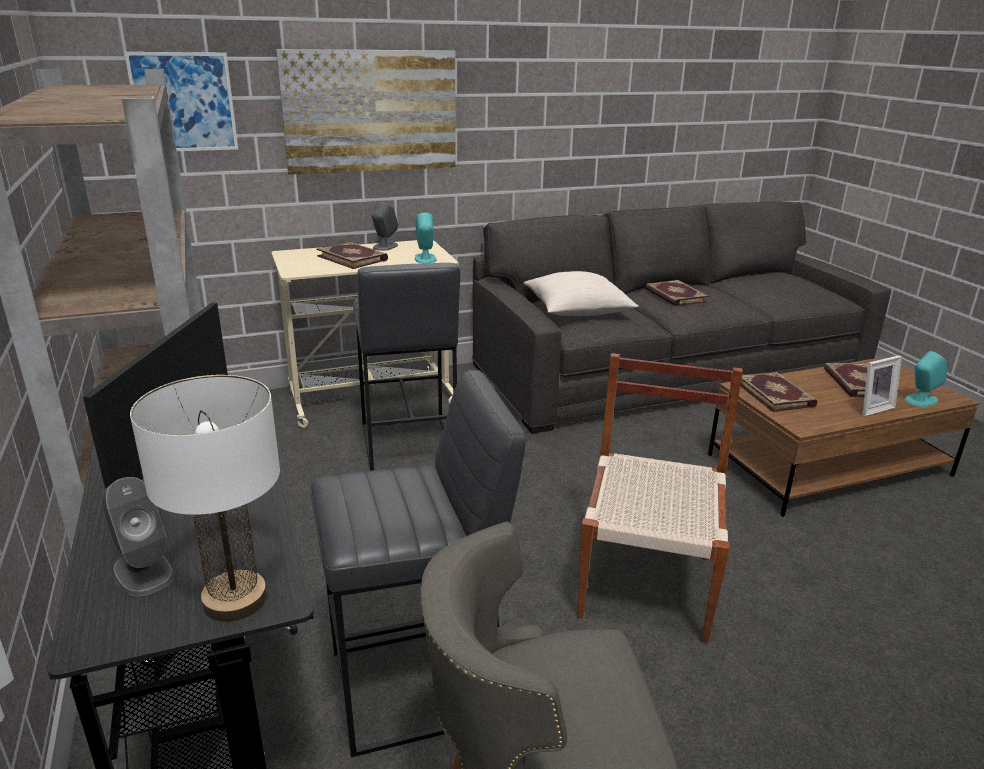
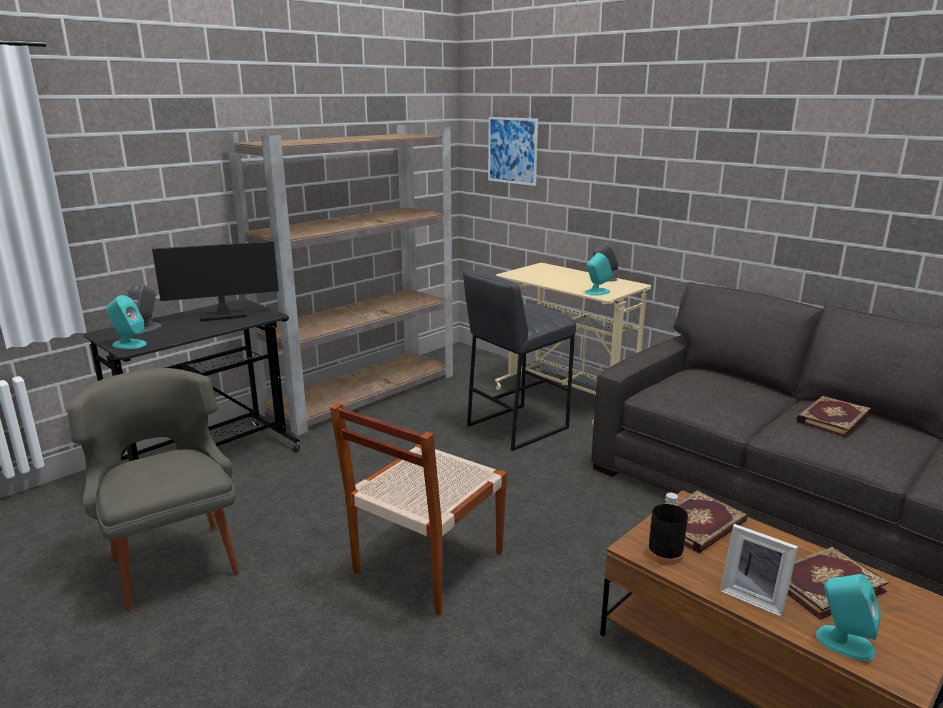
camera: 65 degrees right, 5 degrees down
(234, 599) = (129, 344): table lamp -> turquoise speaker
(353, 258) = (562, 278): book -> none
(371, 111) = (622, 168): picture -> none
(418, 683) = (273, 499): grey stool -> none
(577, 310) = (698, 384): beige pillow -> none
(647, 583) = (426, 566): chair -> chair turned 135 degrees clockwise
(812, 418) = (665, 553): none -> black bottle

